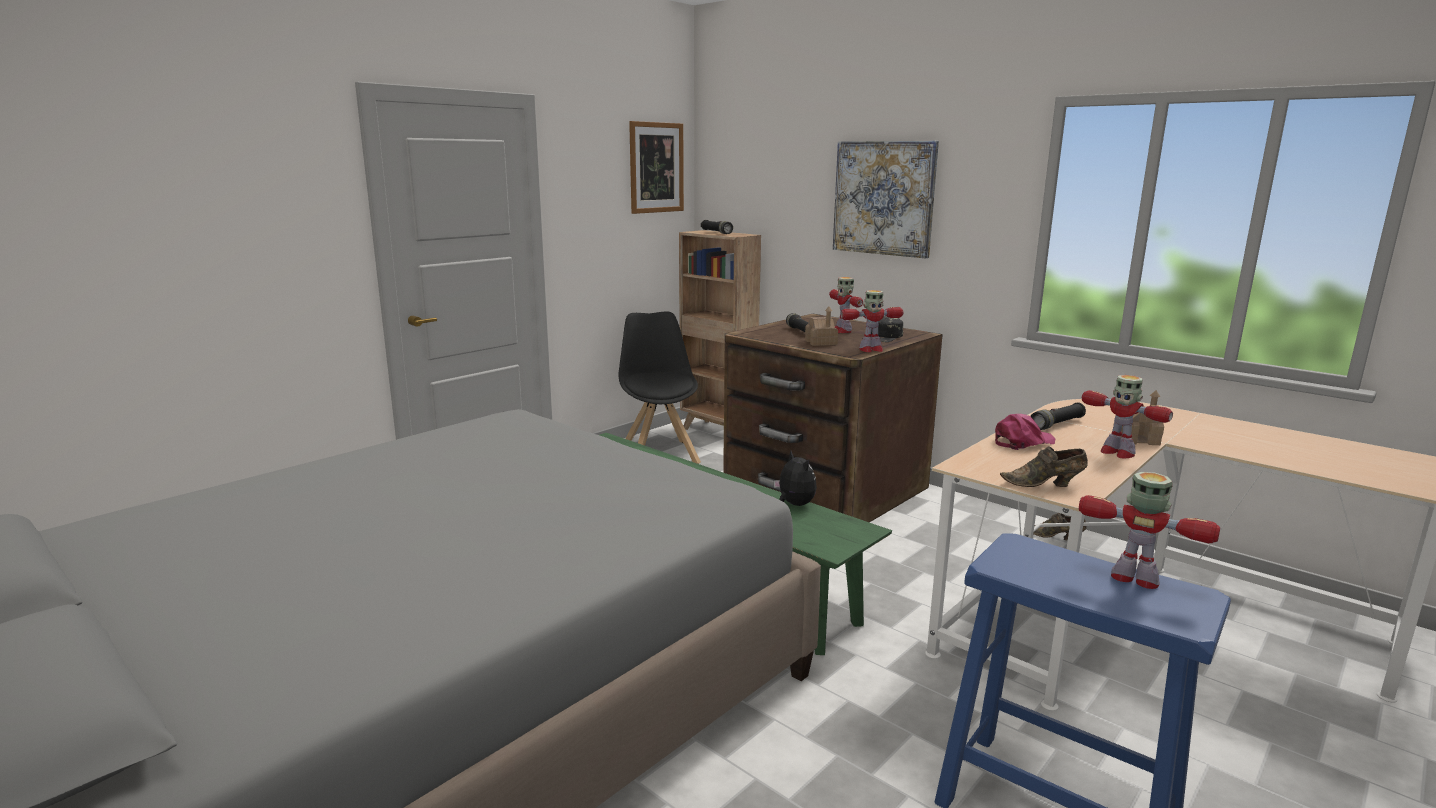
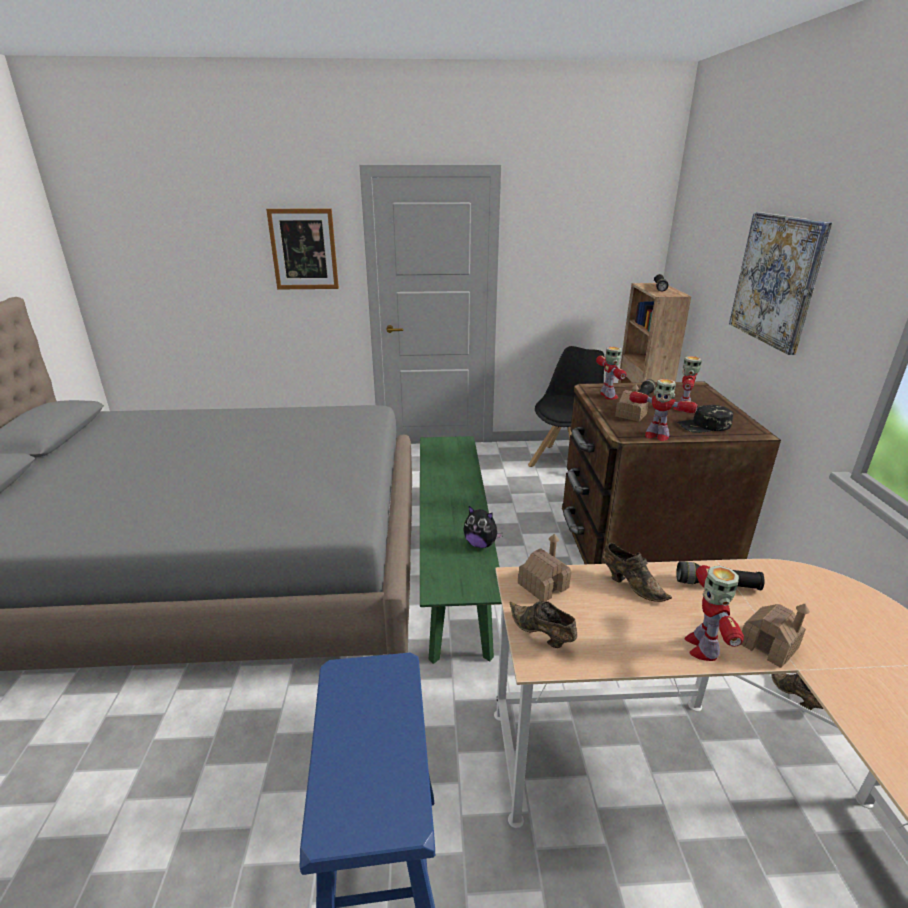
camera: 45 degrees right, 10 degrees up
(656, 167) = (623, 223): picture -> picture (304, 249)
(794, 504) = (481, 544): plush toy -> plush toy turned 105 degrees clockwise
(983, 463) = (543, 585): none -> toy house
(1022, 442) = (631, 585): pink cap -> brown shoe
(1136, 579) = (396, 763): toy robot -> toy robot (608, 396)

